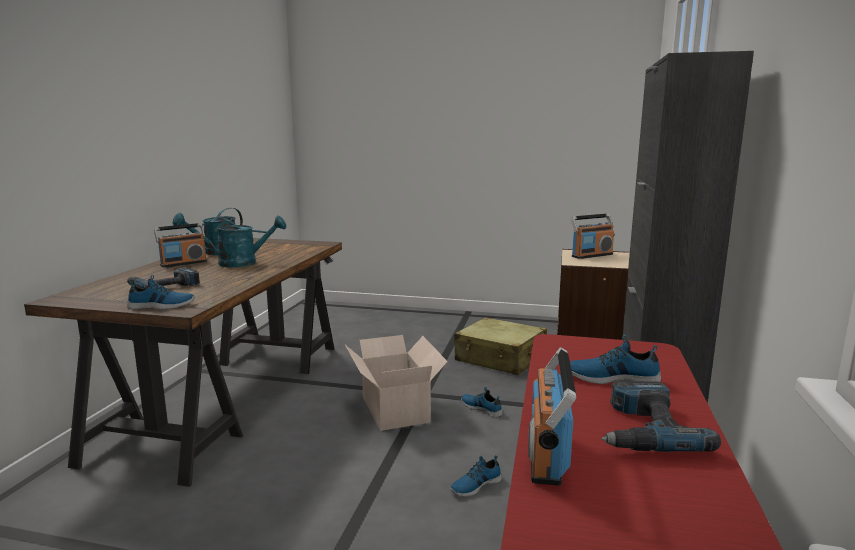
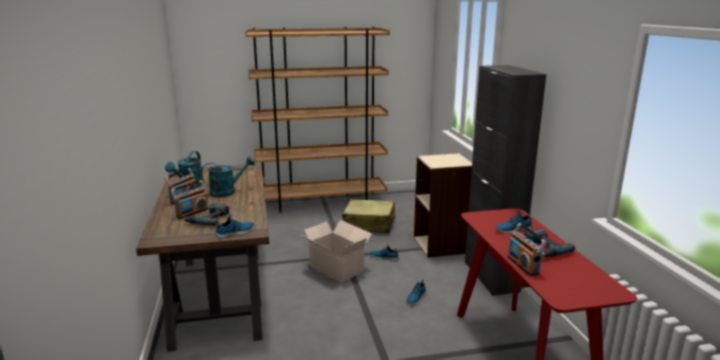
camera: 25 degrees left, 5 degrees up
(461, 320) = (322, 202): none -> brown bookcase
(591, 255) = (438, 158): radio -> radio (192, 212)

